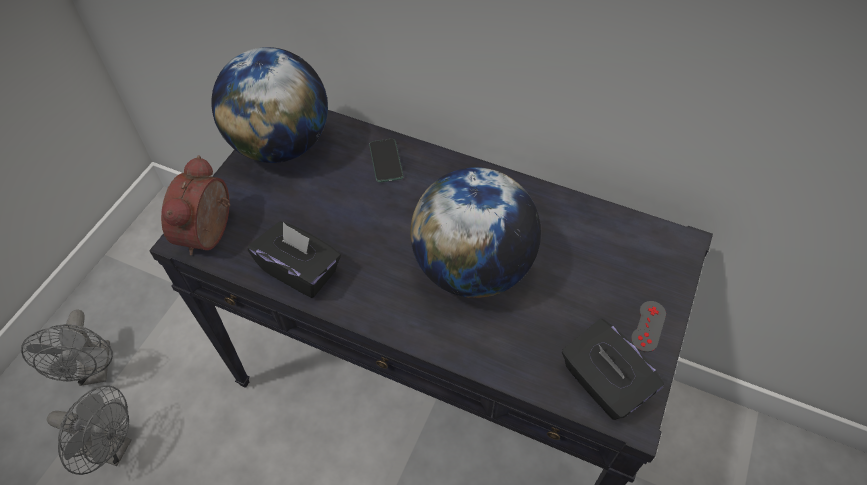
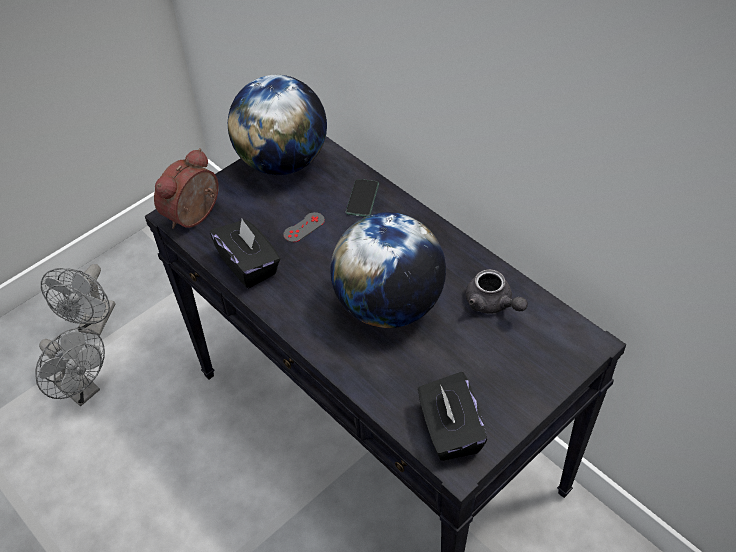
camera: 25 degrees right, 5 degrees down
(572, 233) = (492, 304): none -> grey teapot
(648, 326) = (516, 400): grey game controller -> grey game controller (304, 227)

